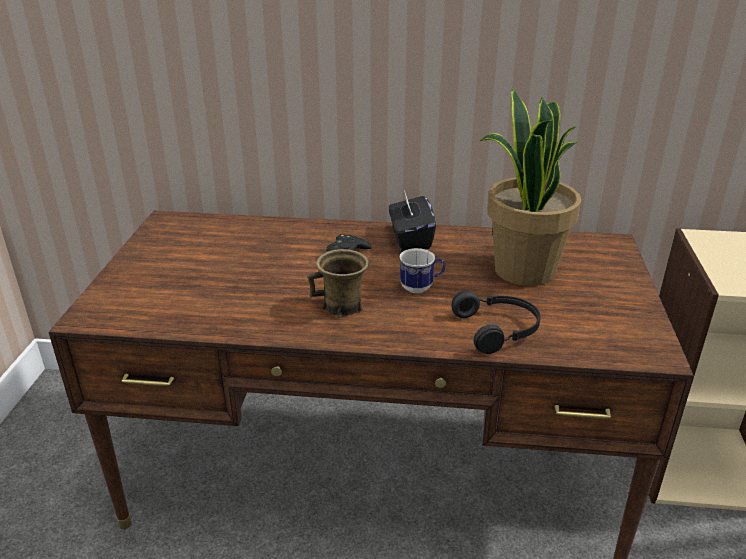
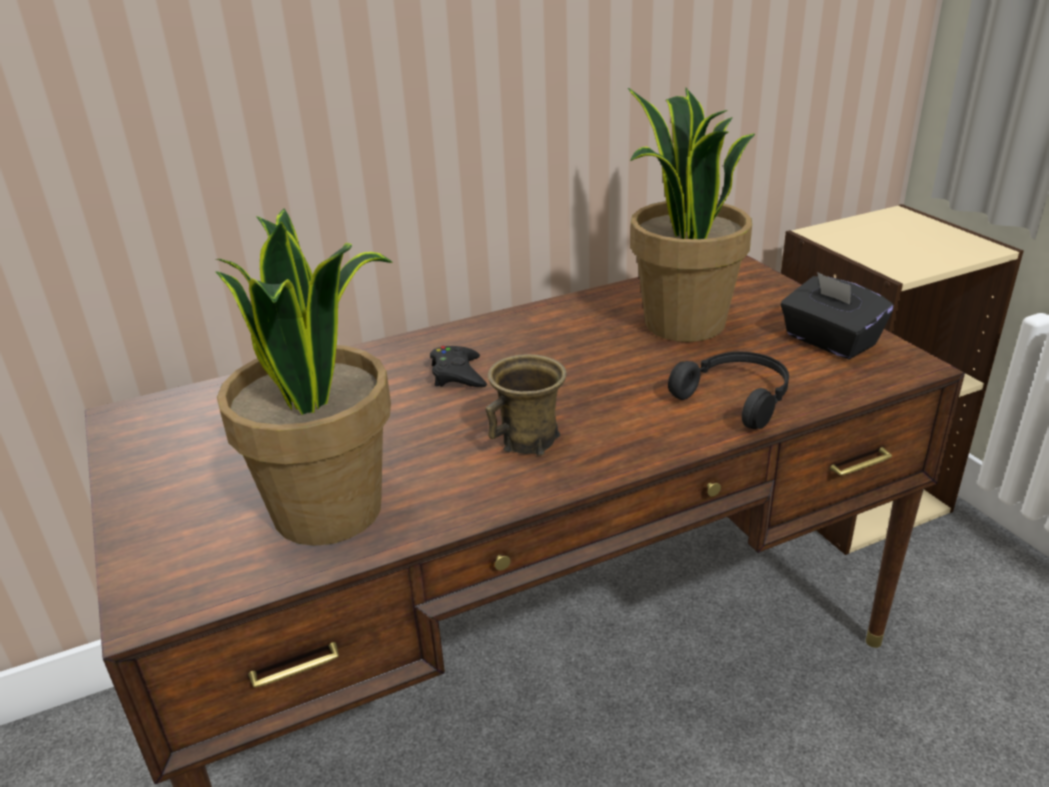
camera: 30 degrees left, 0 degrees up
(204, 304) = (331, 510): none -> potted plant
(410, 239) = (514, 330): black tissue box -> black tissue box (829, 341)
(421, 288) = (596, 382): mug -> none

